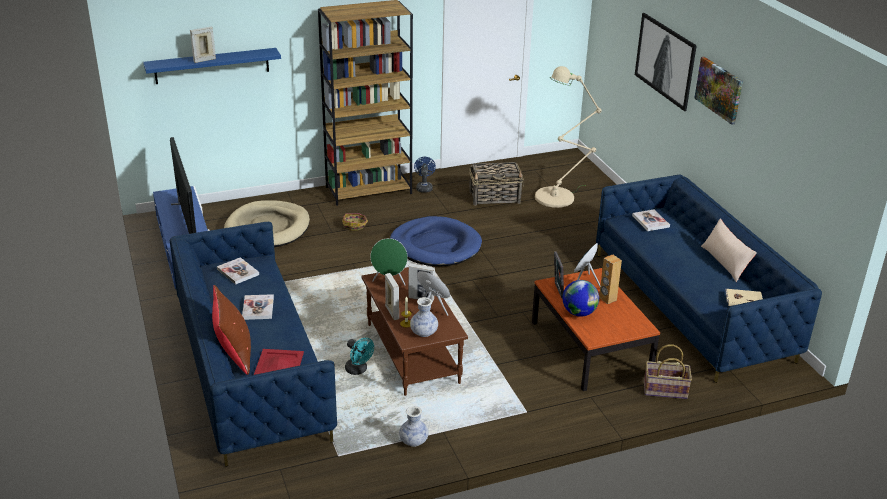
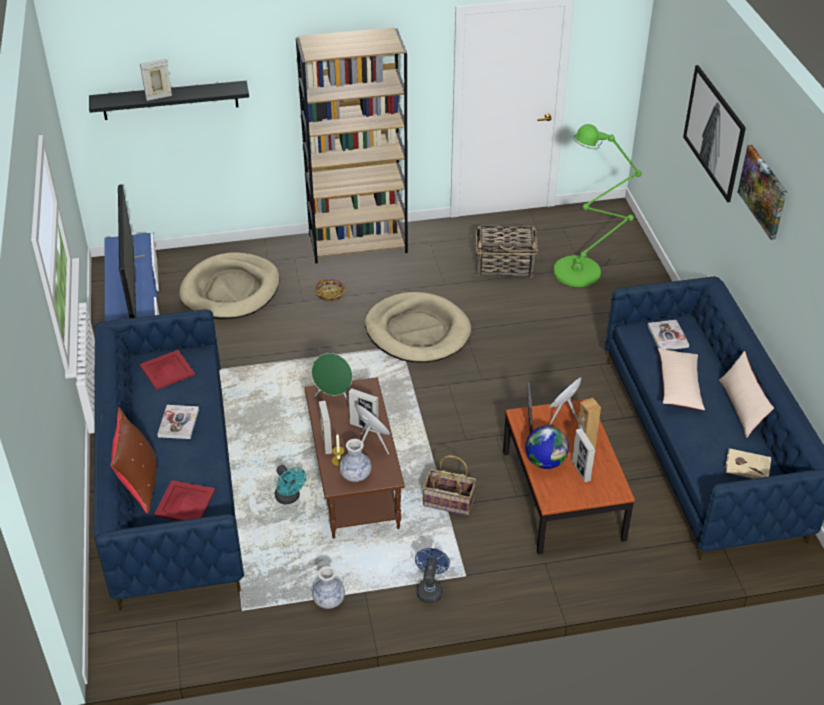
camera: 10 degrees right, 10 degrees up
(212, 66) = (170, 100): blue shelf -> black shelf
(238, 272) = (167, 369): book -> red tray
(424, 187) = (424, 244): blue fan -> blue fan (430, 589)
(435, 246) = (417, 331): blue dog bed -> beige dog bed
(559, 196) = (583, 270): beige floor lamp -> green floor lamp
(610, 317) = (581, 471): none -> picture frame
(665, 390) = (635, 564): basket -> basket (448, 502)
(670, 252) = (679, 385): none -> beige pillow

